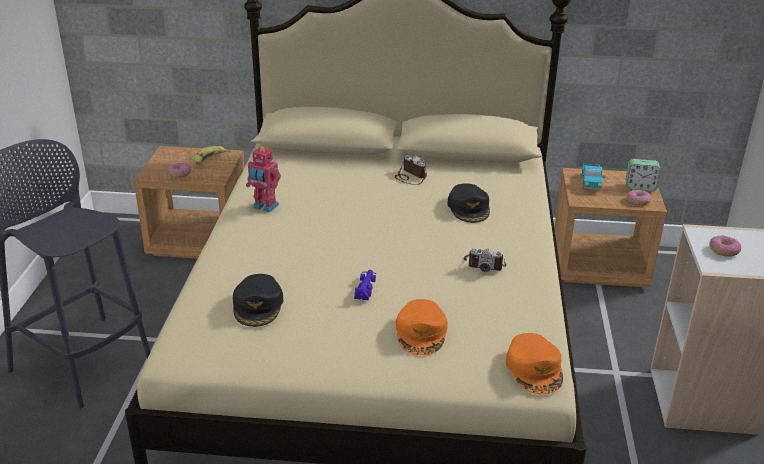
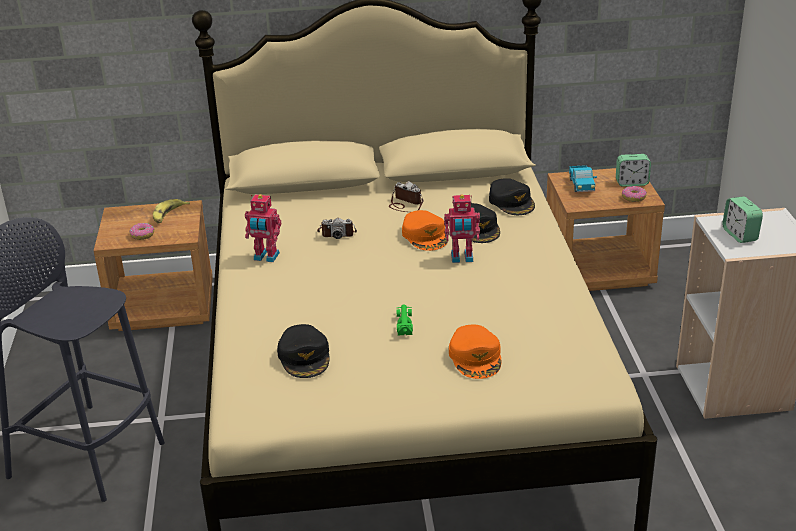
camera: 10 degrees left, 0 degrees up
(365, 287) = (404, 322): purple toy car -> green toy car
(444, 234) = (462, 258): none -> toy robot
(484, 264) = (513, 282): camera -> camera (337, 233)
(510, 188) = (512, 202): none -> black cap
(535, 369) = (594, 373): orange cap -> orange cap (425, 236)
(724, 250) = (740, 235): donut -> alarm clock

